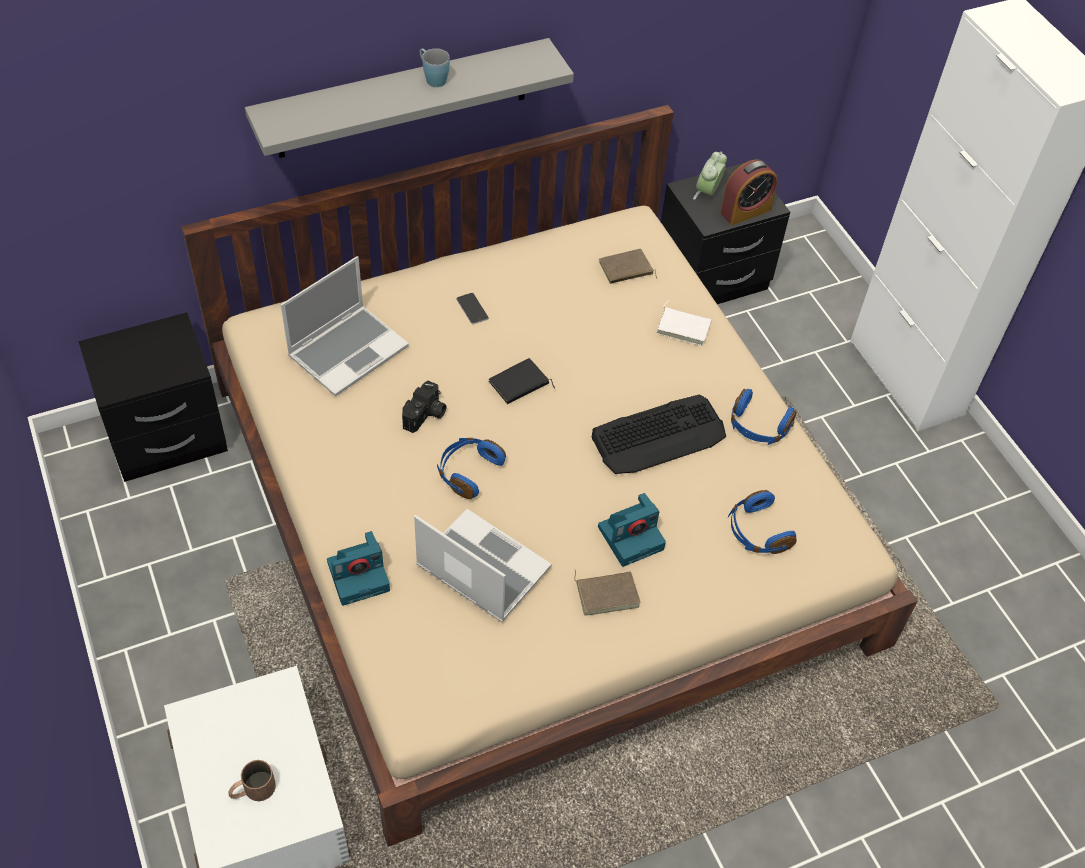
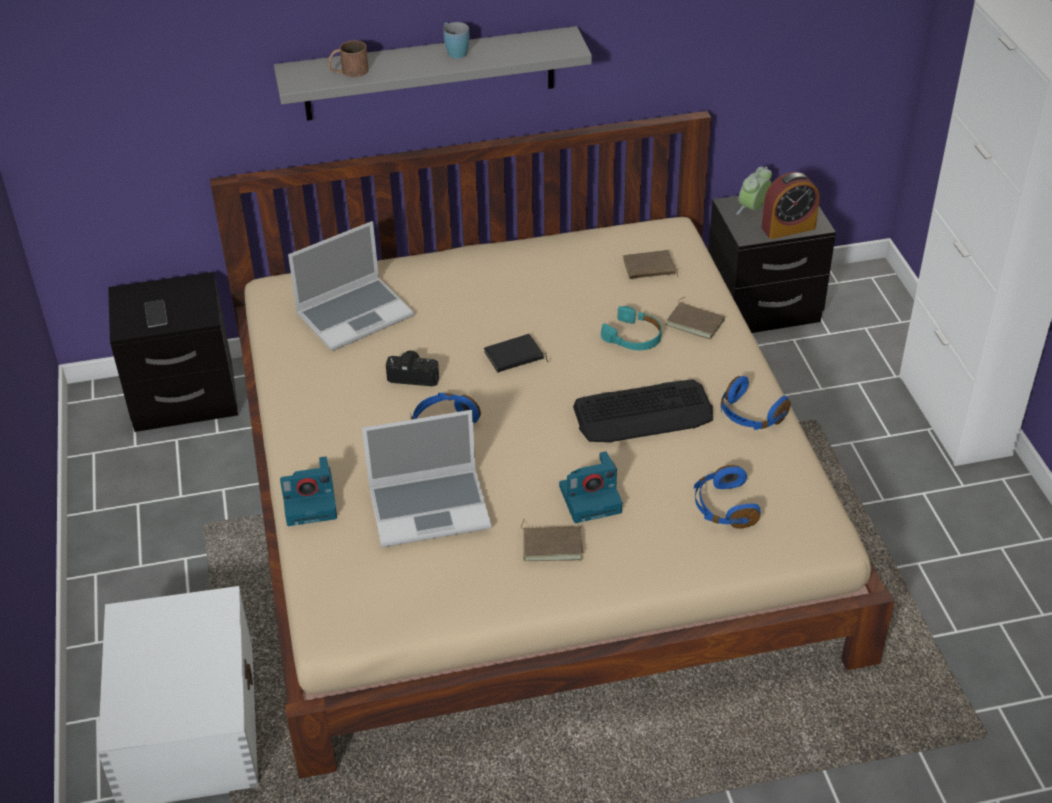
camera: 15 degrees right, 10 degrees down
(252, 790) = (166, 686): brown mug -> brown mug (348, 71)
(426, 416) = (414, 375): camera -> camera turned 120 degrees counterclockwise
(472, 308) = (486, 289): phone -> phone (156, 314)
(480, 567) = (430, 508): laptop -> laptop turned 120 degrees clockwise
(629, 349) = (633, 337): none -> turquoise headphones
(684, 327) = (696, 322): white book -> brown book

